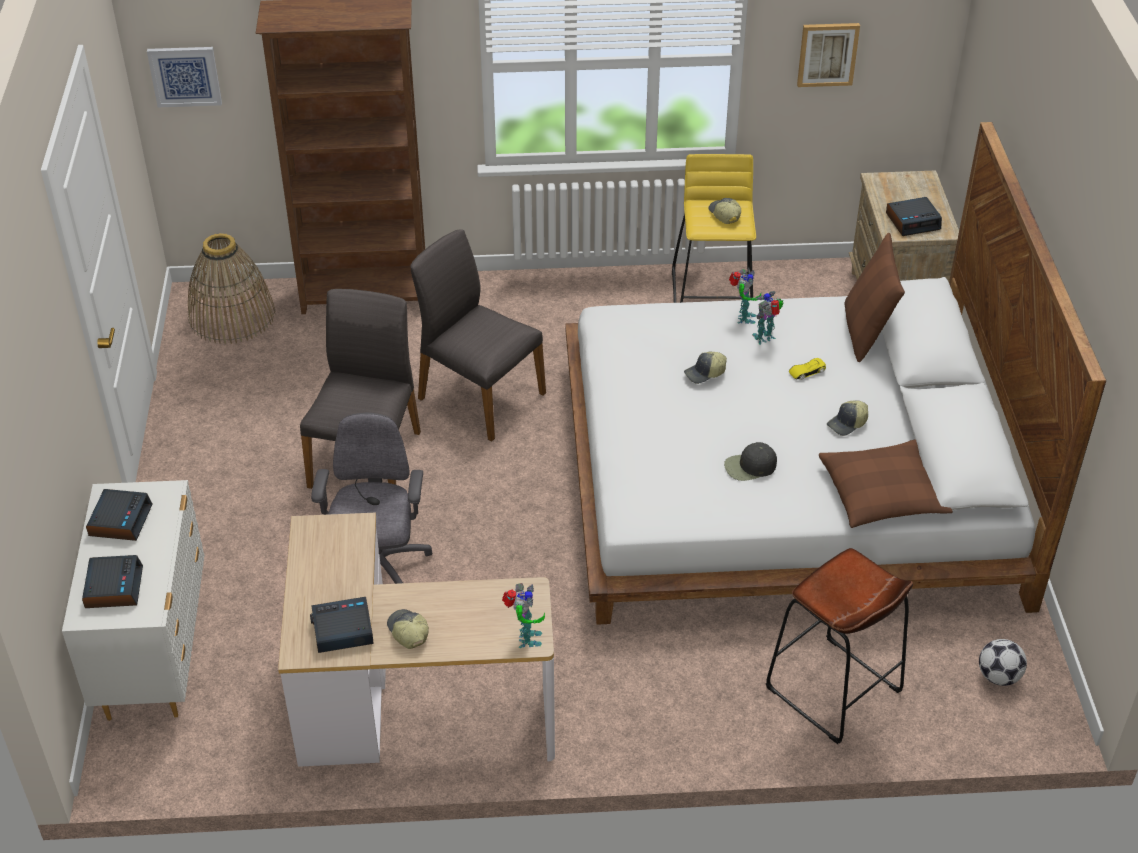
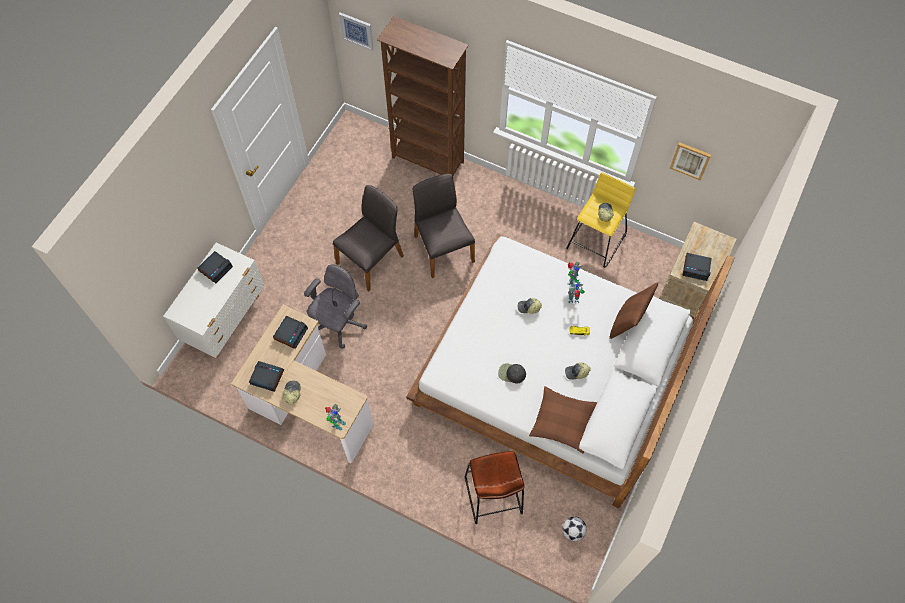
camera: 30 degrees right, 20 degrees up
(113, 587) = (194, 303): alarm clock -> alarm clock (291, 333)
(232, 316) = (360, 144): basket -> none

